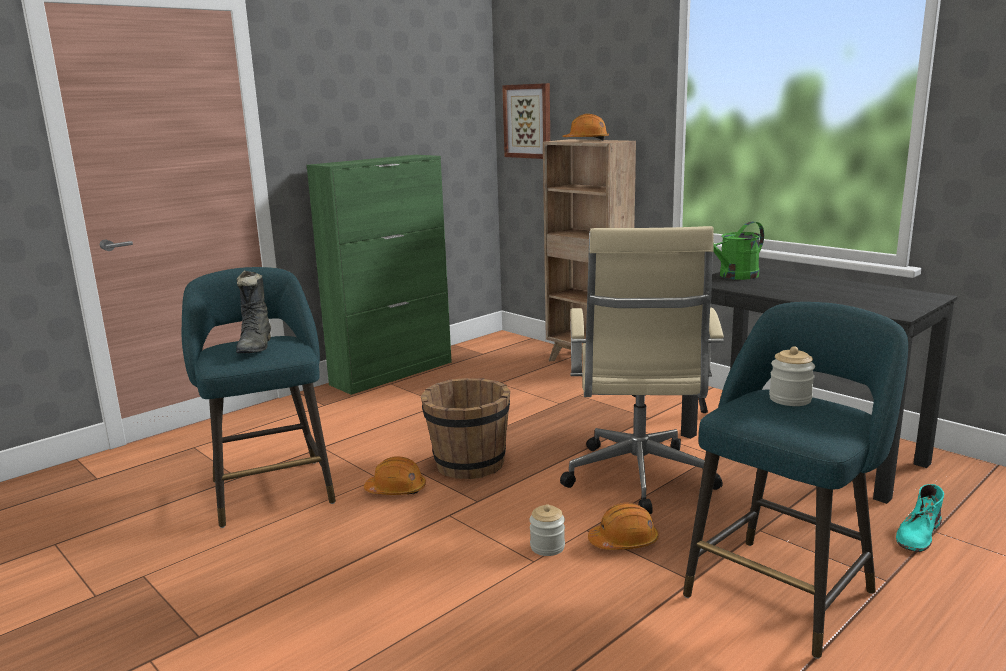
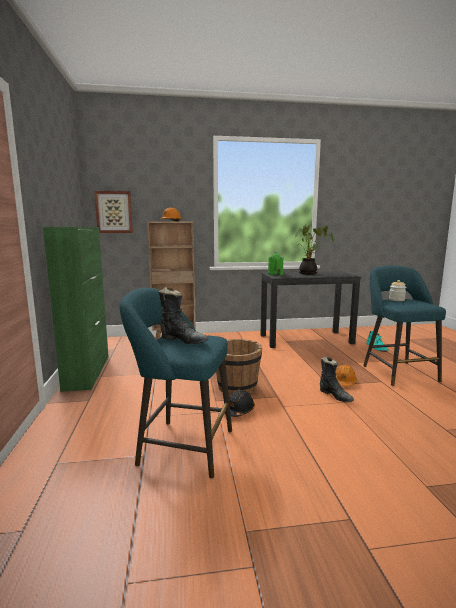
camera: 55 degrees left, 5 degrees down
(396, 490) = (239, 411): orange hard hat -> black hard hat
(547, 547) = (335, 396): jar -> black boot
(639, 480) = (298, 365): beige office chair -> none
(822, 287) = (309, 273): none -> potted plant

